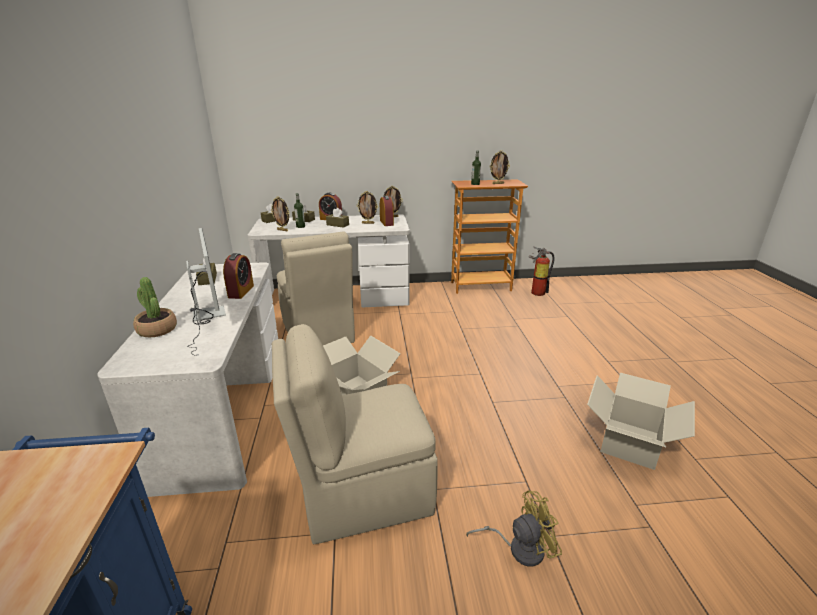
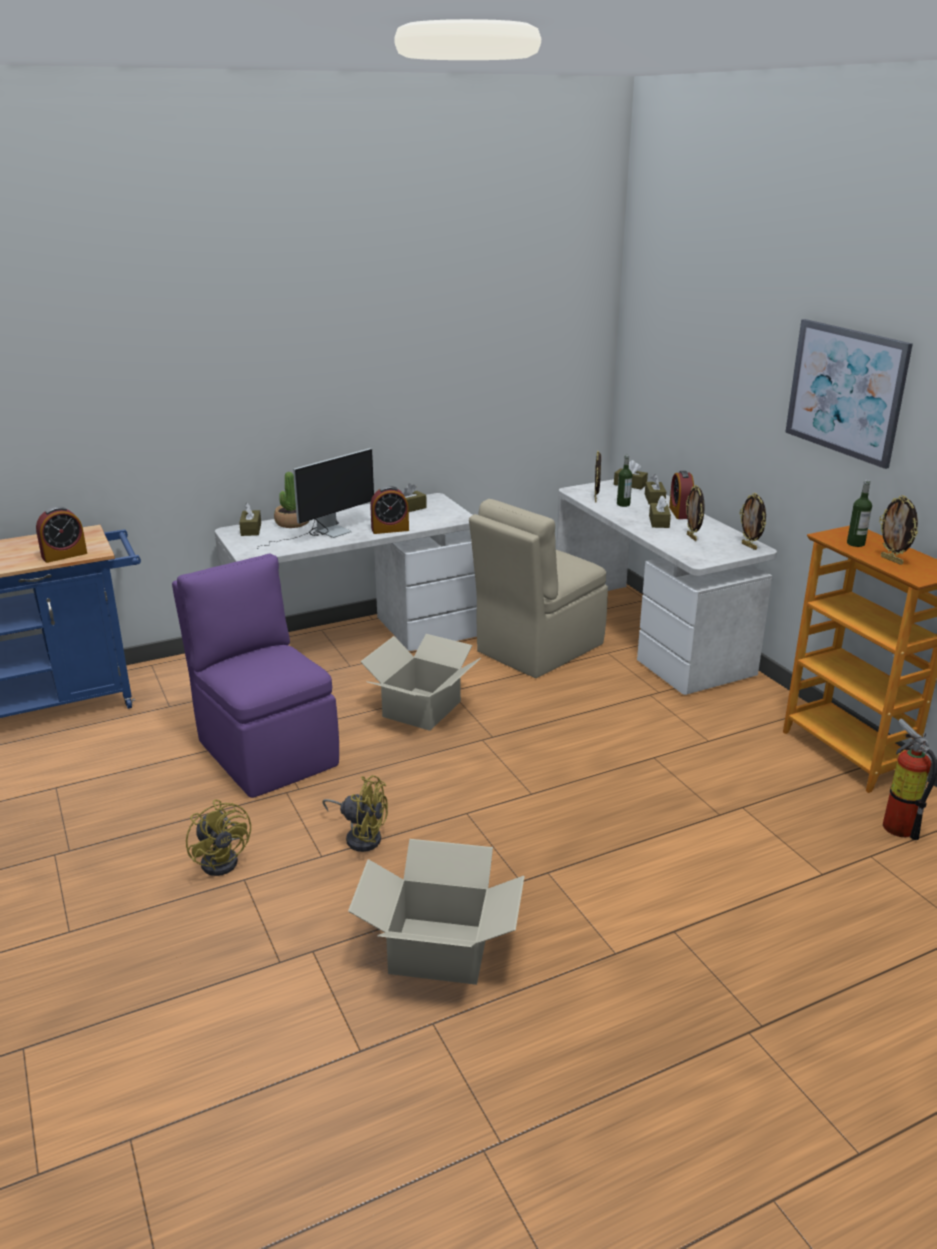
camera: 70 degrees right, 0 degrees up
(138, 353) = (251, 529): none -> brown tissue box
(362, 493) = (266, 751): beige chair -> purple chair
(386, 222) = (711, 548): alarm clock -> alarm clock (64, 555)
(429, 115) = (845, 391): none -> picture
(506, 455) = (361, 836): none -> yellow fan

